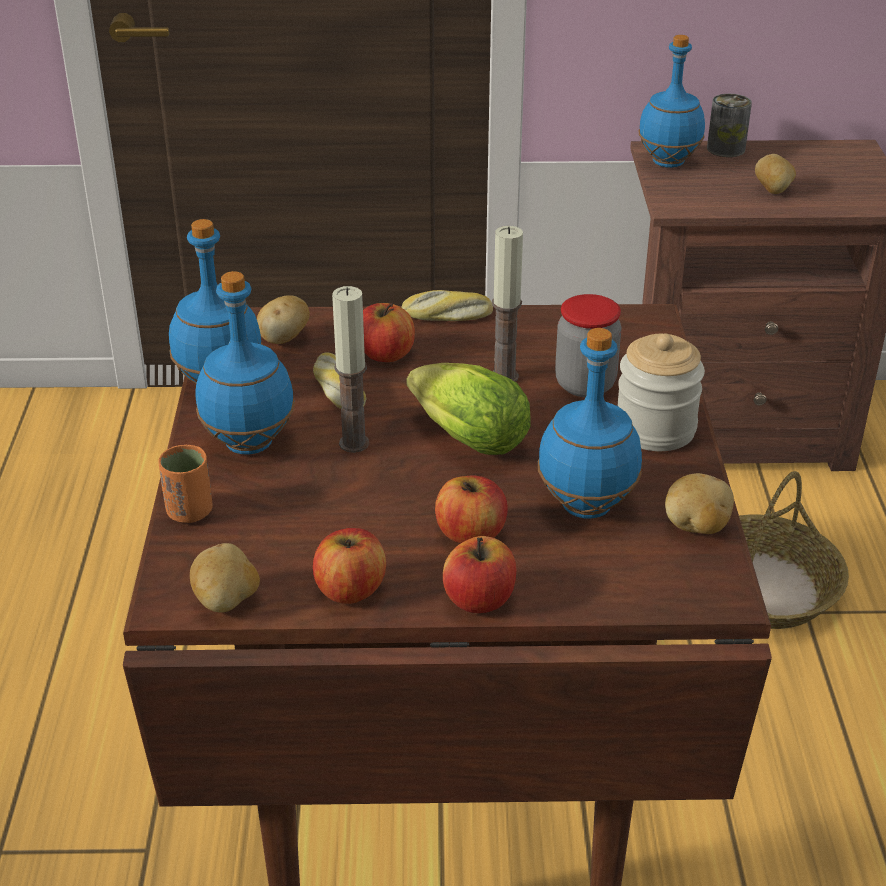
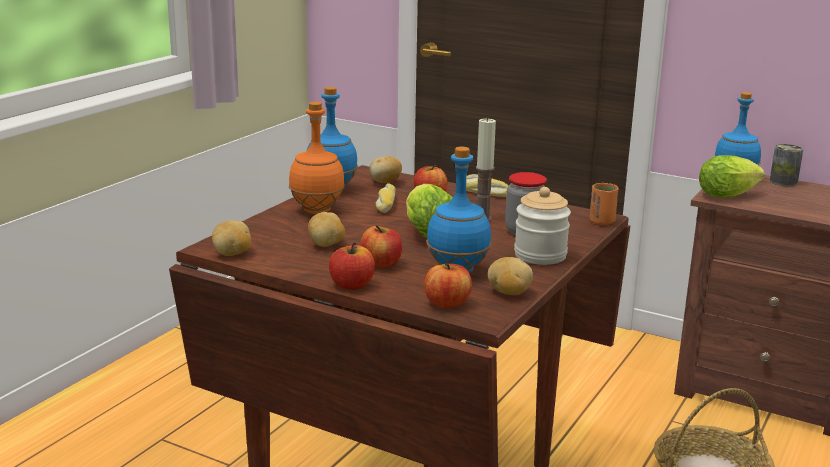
camera: 30 degrees right, 15 degrees down
(189, 512) = (257, 224): orange cup -> orange cup (602, 221)
(249, 444) = (316, 210): blue bottle -> orange bottle
(350, 589) = (294, 265): apple -> apple (447, 303)
(354, 443) = (368, 222): candle -> none
(691, 195) = (730, 195): none -> lettuce
(773, 190) = (792, 204): potato -> potato (326, 244)

